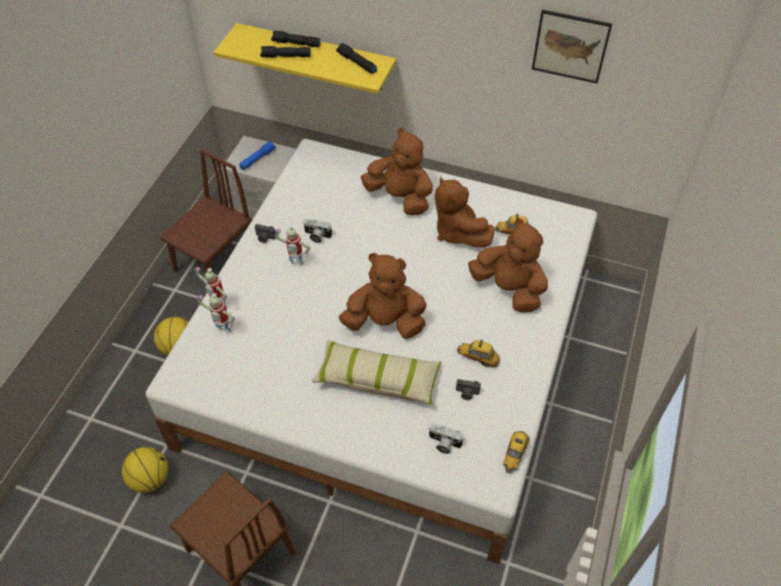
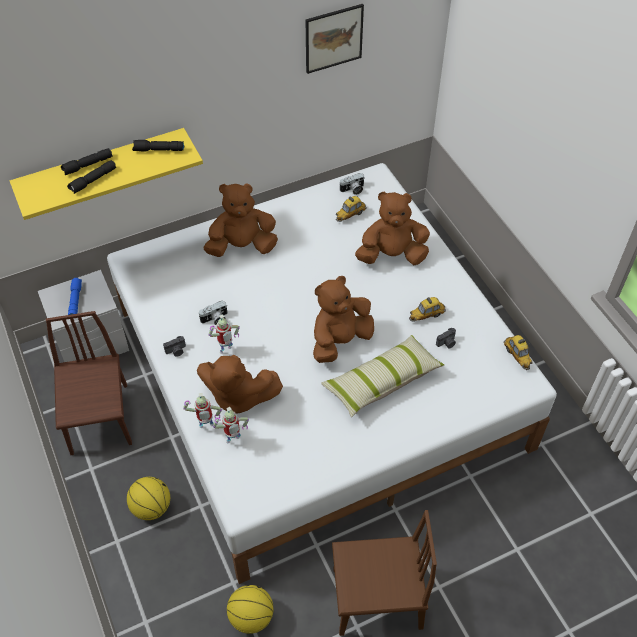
camera: 45 degrees left, 0 degrees up
(443, 443) = (470, 386): camera -> camera (353, 190)
(457, 232) = (312, 241): brown plush toy -> brown plush toy (237, 397)

